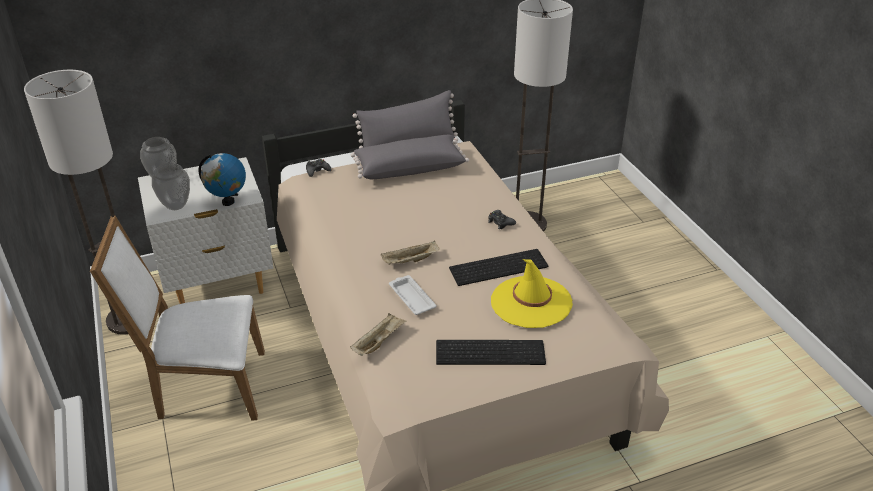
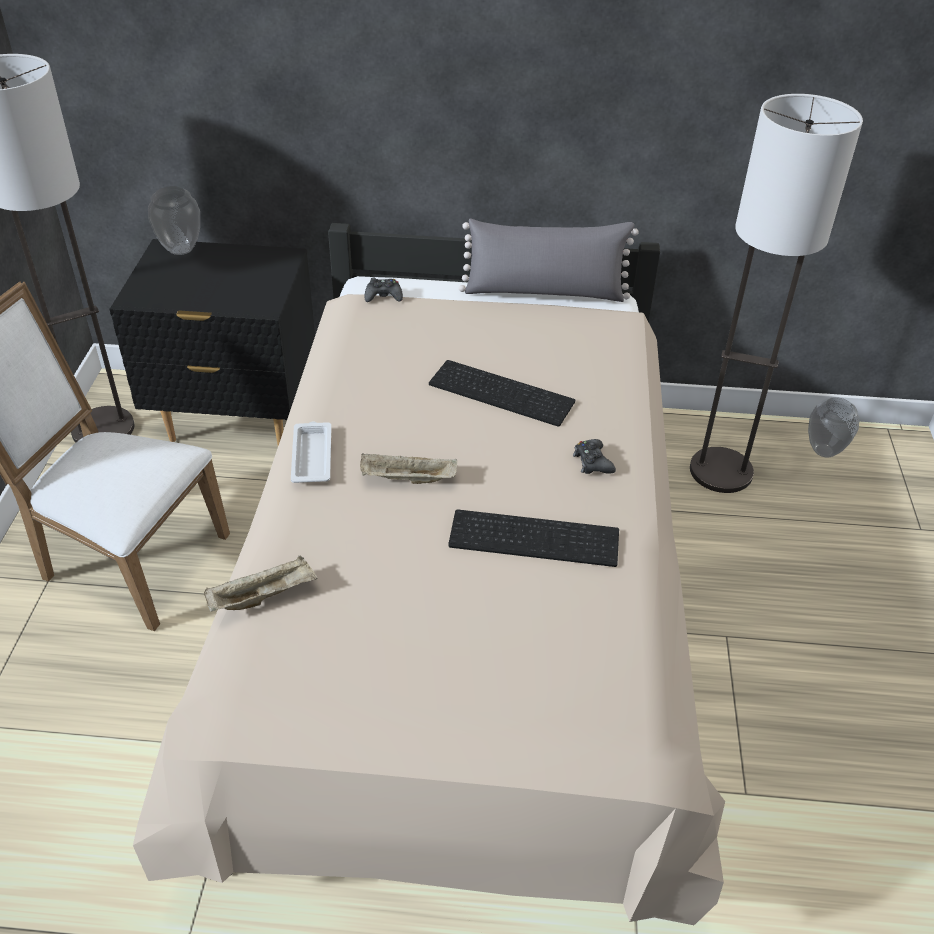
camera: 25 degrees right, 5 degrees up
(176, 206) = (165, 293): vase -> vase (824, 451)
(219, 285) = (236, 419): white nightstand -> black nightstand
(228, 202) = (233, 306): globe -> none
(409, 168) = (516, 330): grey pillow -> none
(411, 297) = (365, 540): white tray -> white tray (312, 456)
(491, 351) = (417, 682): keyboard -> keyboard (503, 392)
(531, 302) = (543, 619): yellow hat -> none

